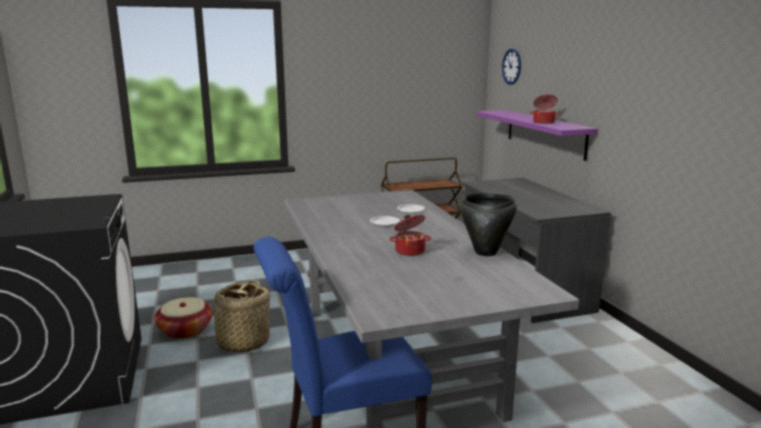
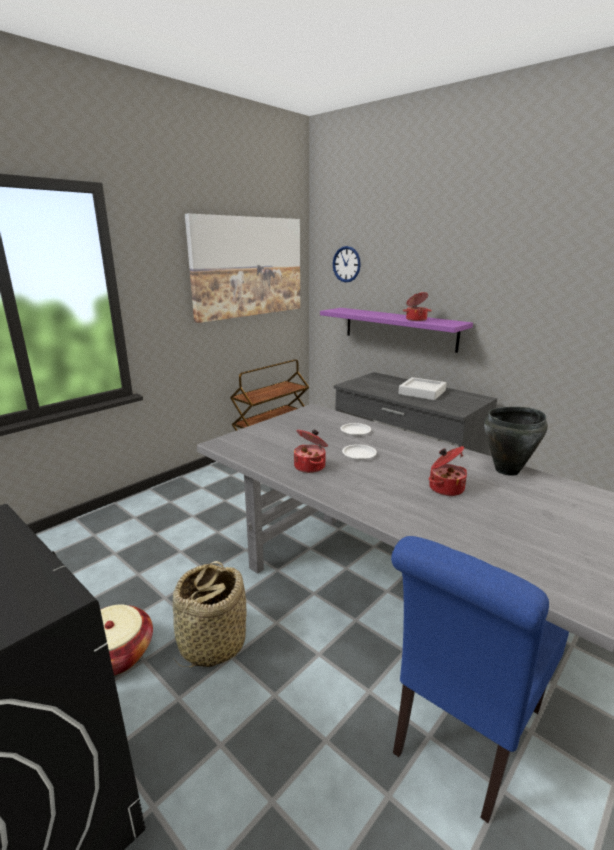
camera: 30 degrees left, 5 degrees up
(336, 222) = (310, 466): none -> cooking pot
(412, 67) = (248, 267): none -> picture
(537, 197) = (422, 392): none -> grey tray

